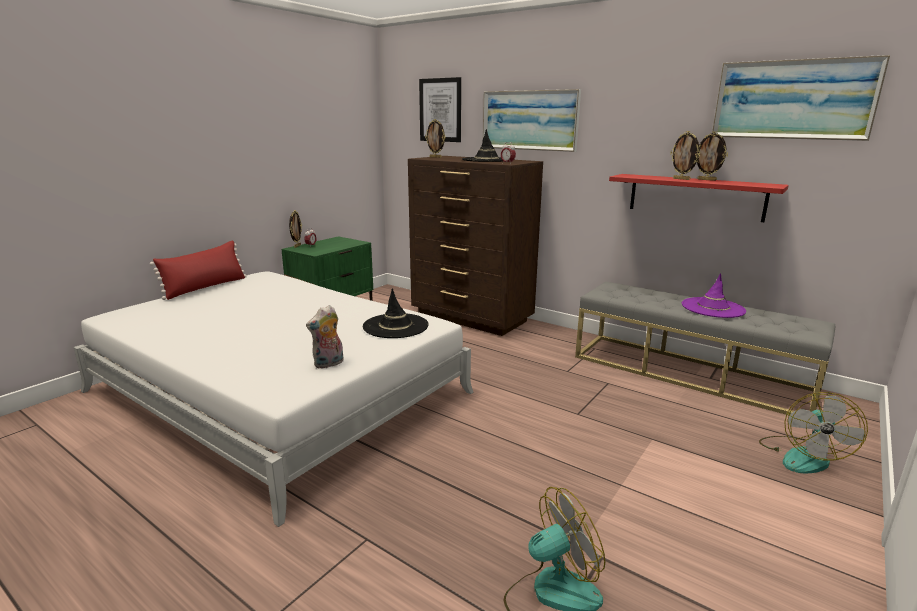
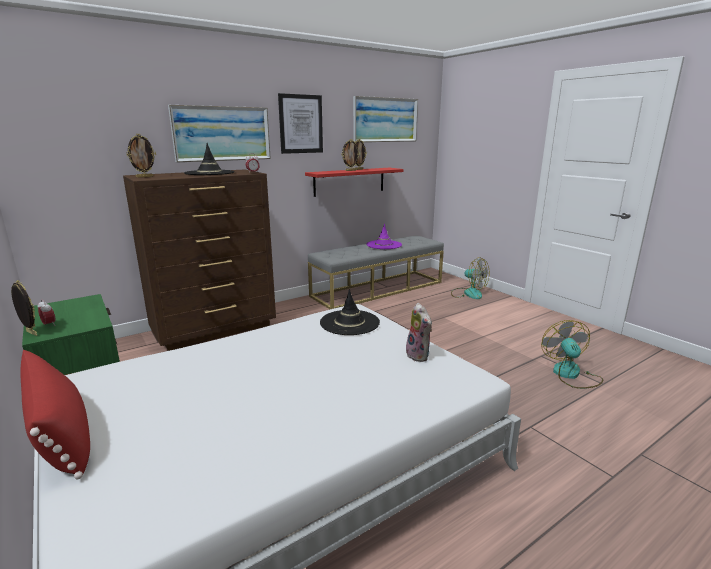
camera: 70 degrees left, 0 degrees up
(440, 110) = (104, 123): picture -> picture (301, 124)

